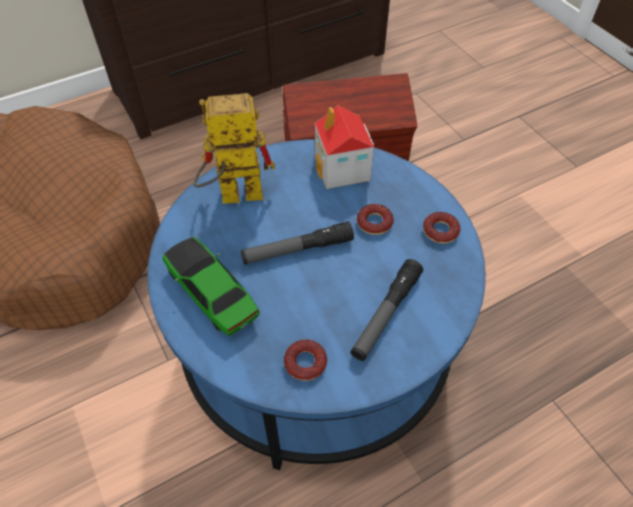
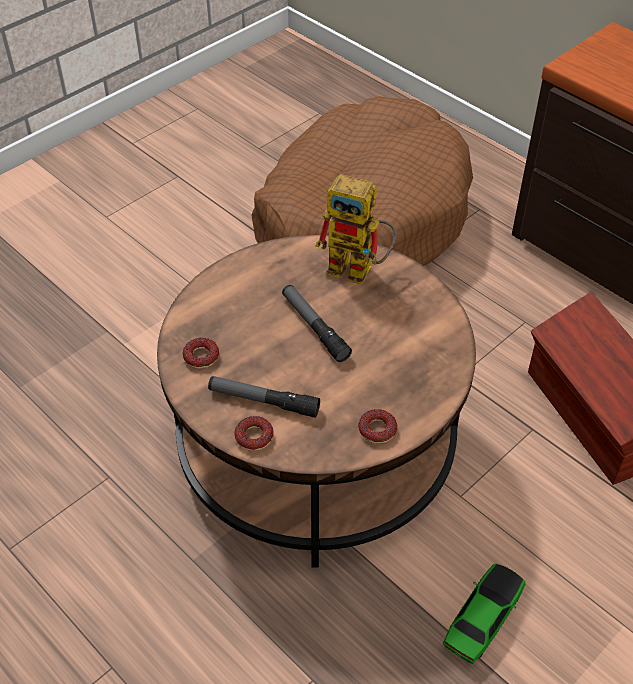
camera: 75 degrees right, 5 degrees down
(212, 293) = (250, 285): toy car -> toy car (482, 619)
(232, 197) = (359, 270): toy robot -> toy robot turned 135 degrees clockwise
(316, 340) = (316, 444): blue coffee table -> brown coffee table
(342, 169) = (429, 339): toy house -> none
(374, 222) = (368, 376): donut -> donut (254, 437)

